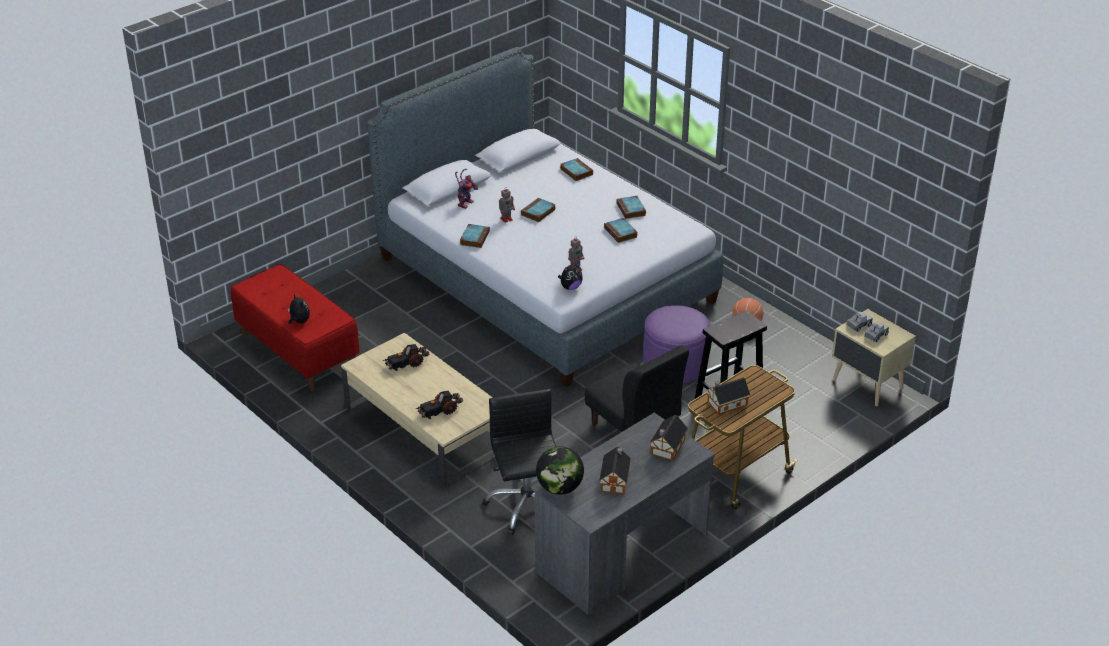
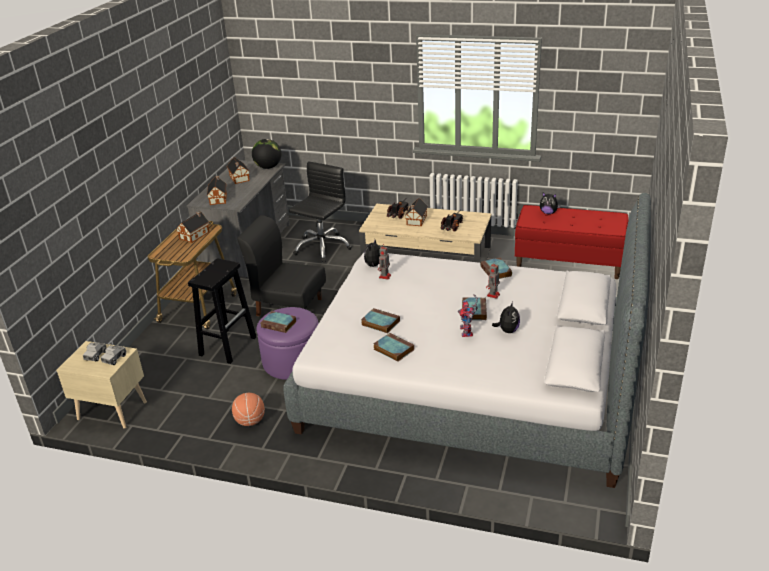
camera: 150 degrees right, 5 degrees down
(431, 391) = (416, 220): none -> toy house
(465, 202) = (548, 295): toy robot -> toy robot (468, 332)
(527, 505) = (322, 247): black office chair -> black office chair turned 105 degrees counterclockwise
(532, 191) = (507, 330): none -> plush toy
(576, 171) = (494, 369): book -> book (279, 324)

